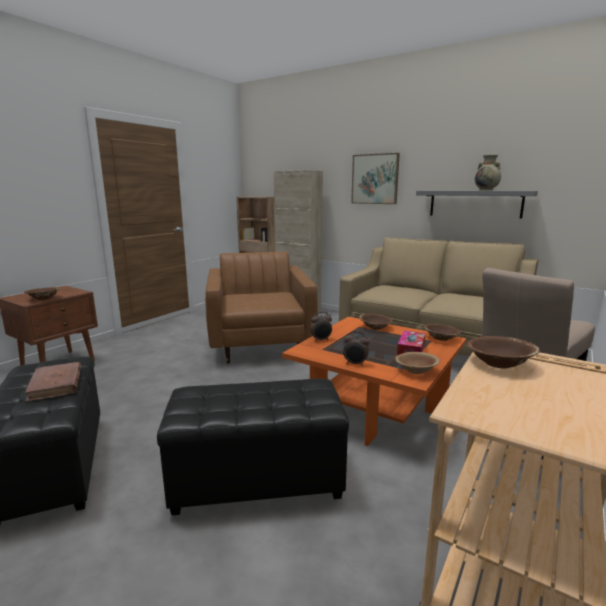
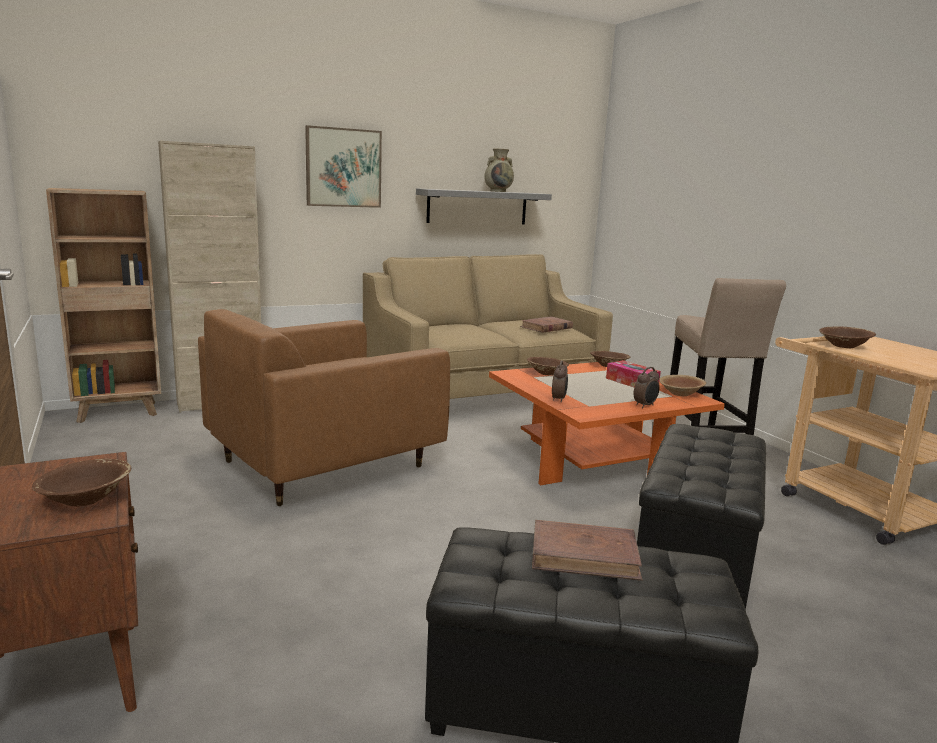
camera: 60 degrees left, 0 degrees up
(260, 343) = (323, 464): brown armchair -> brown armchair turned 60 degrees counterclockwise
(465, 303) = (546, 327): none -> brown book

